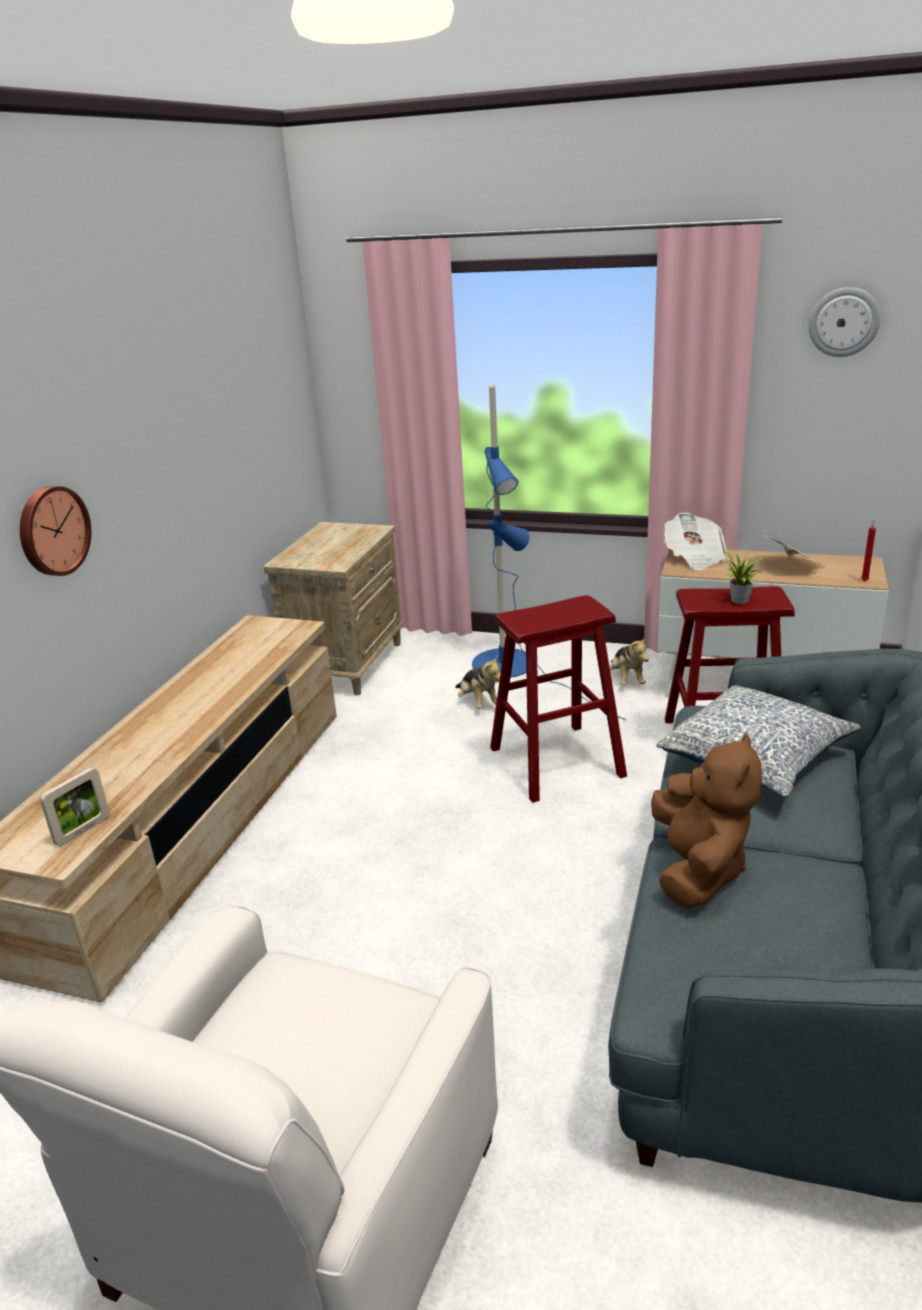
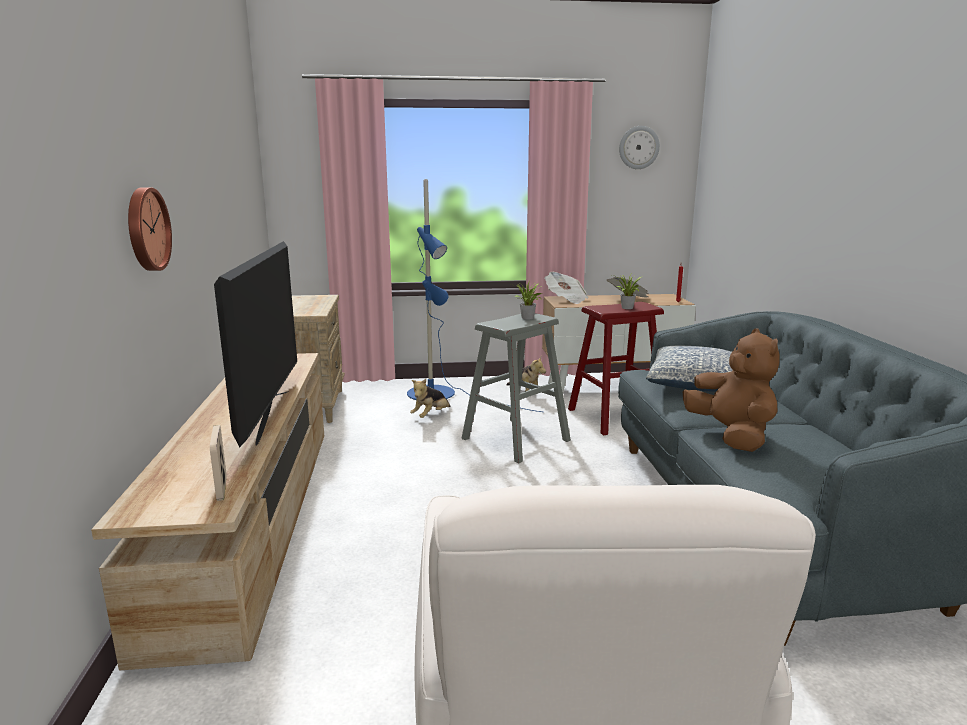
camera: 25 degrees left, 10 degrees down
(83, 831) = (222, 489): picture frame -> picture frame turned 150 degrees clockwise
(200, 727) = (271, 415): none -> television
(478, 702) = (430, 416): plush toy -> plush toy turned 90 degrees clockwise
(556, 761) = (516, 439): red stool -> grey stool
(572, 610) = (528, 318): none -> potted plant

